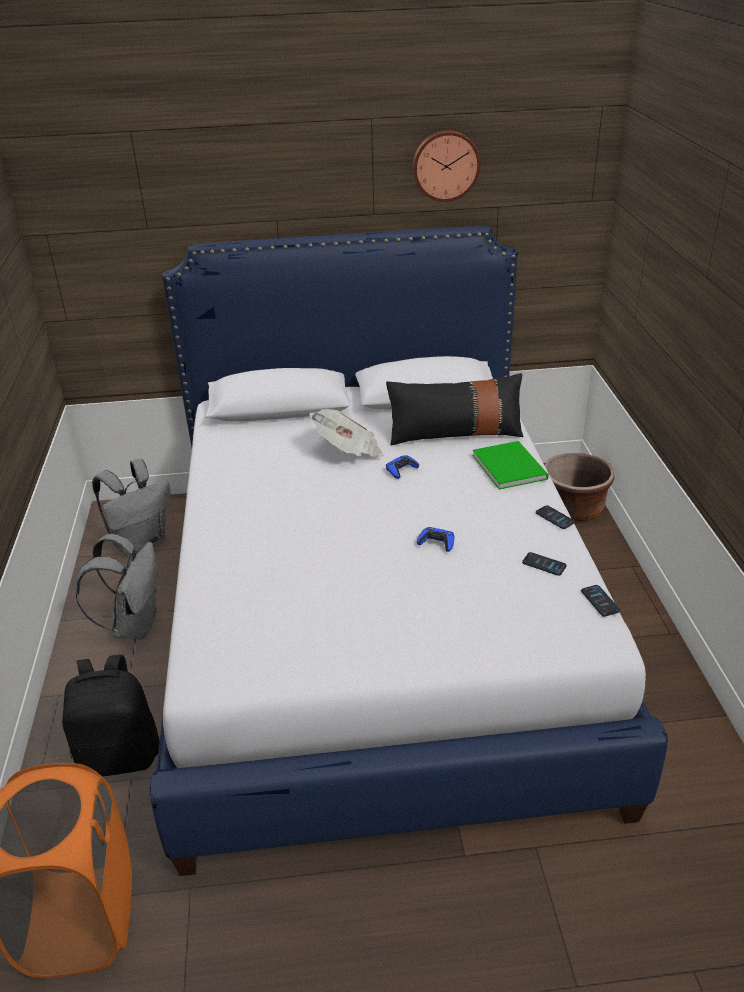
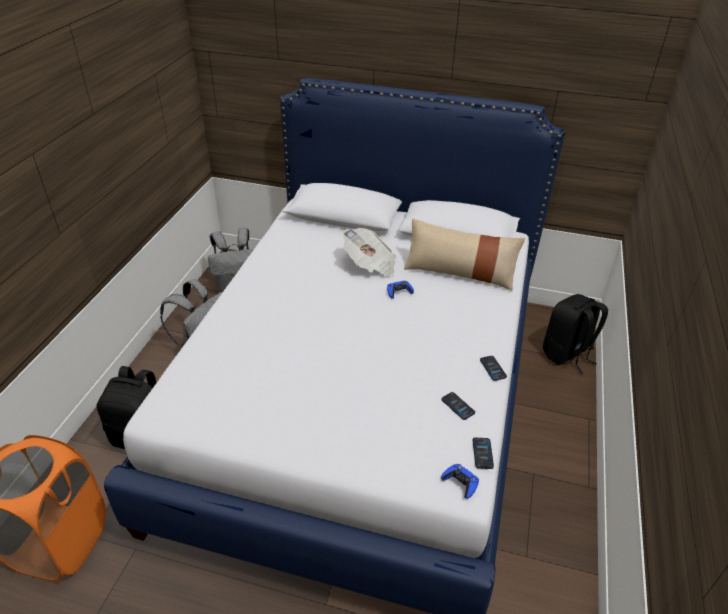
camera: 20 degrees right, 5 degrees up
(436, 542) = (386, 360): blue game controller -> blue game controller (460, 482)
(445, 165) = (516, 48): wall clock -> none
(455, 433) = (459, 272): black pillow -> beige pillow
(510, 465) = (485, 312): green book -> none
(573, 508) = (567, 354): brown planter -> black backpack

